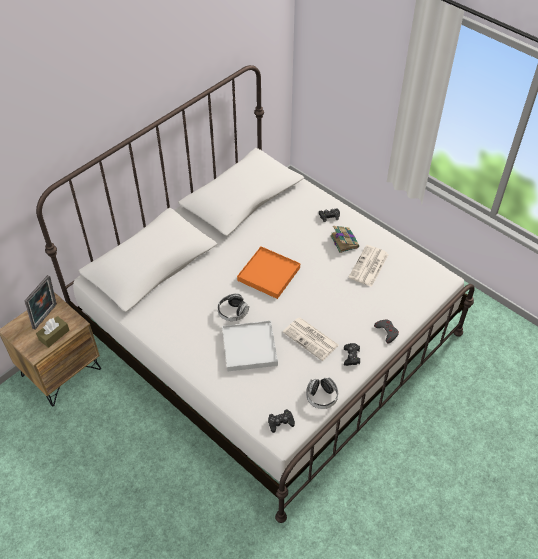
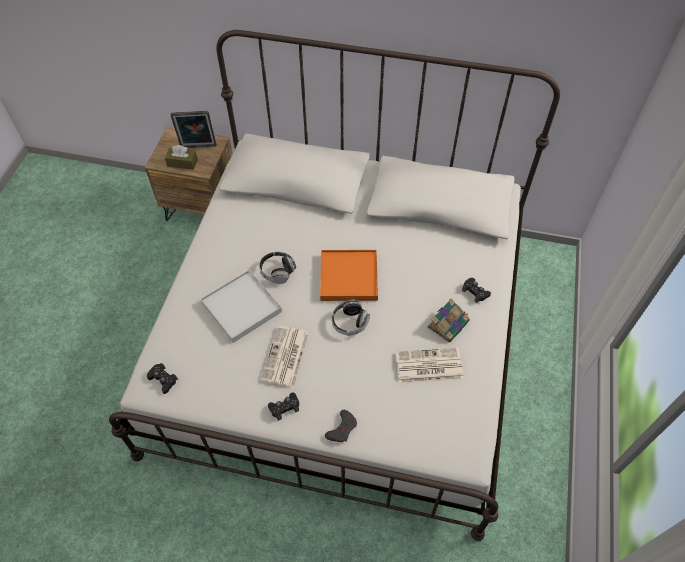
camera: 60 degrees right, 5 degrees up
(321, 397) = (213, 403): headphones -> headphones (349, 323)

